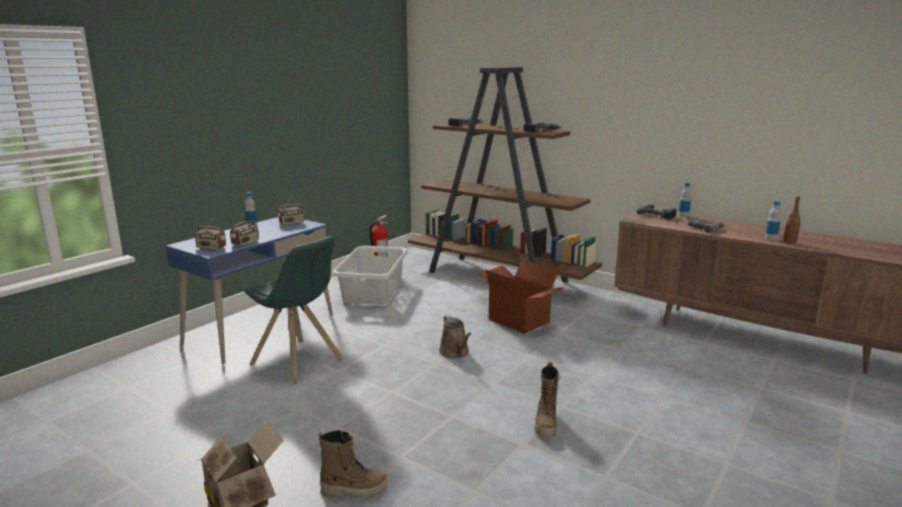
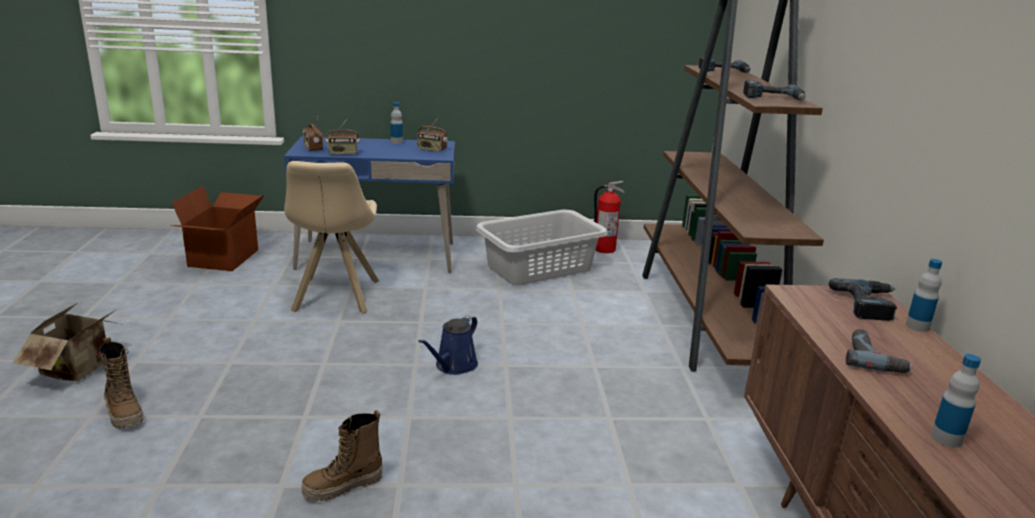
camera: 50 degrees right, 5 degrees up
(298, 361) = (335, 295): turquoise chair -> beige chair
(455, 353) = (454, 366): brown watering can -> blue watering can
(519, 320) = (601, 377): cardboard box -> cardboard box (225, 258)
(789, 242) = (965, 466): brown bottle -> none

